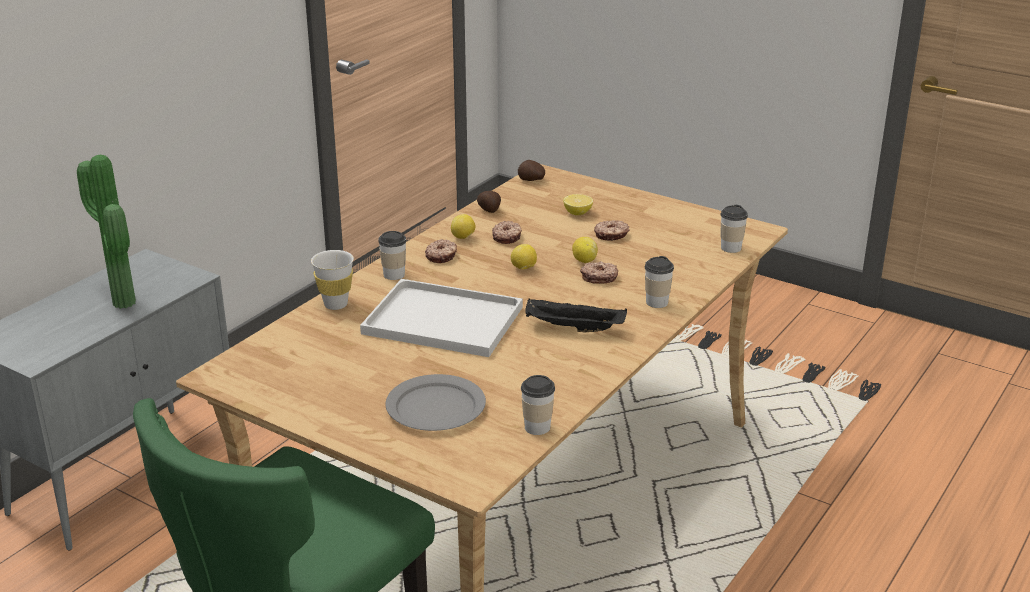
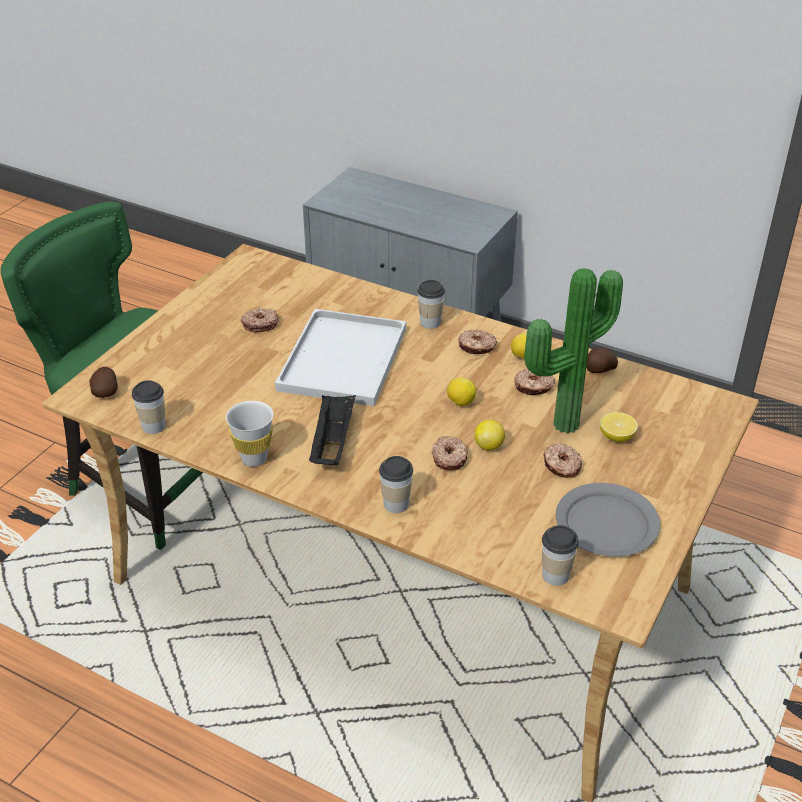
camera: 85 degrees right, 10 degrees up
(120, 304) = (415, 217): potted plant -> potted plant (562, 422)
(335, 304) = (367, 297): white cup -> white cup (254, 458)
(364, 366) = (260, 324): none -> donut
(435, 408) = (191, 367): grey plate -> grey plate (605, 523)
(531, 180) = (698, 396): potato -> potato (106, 392)

